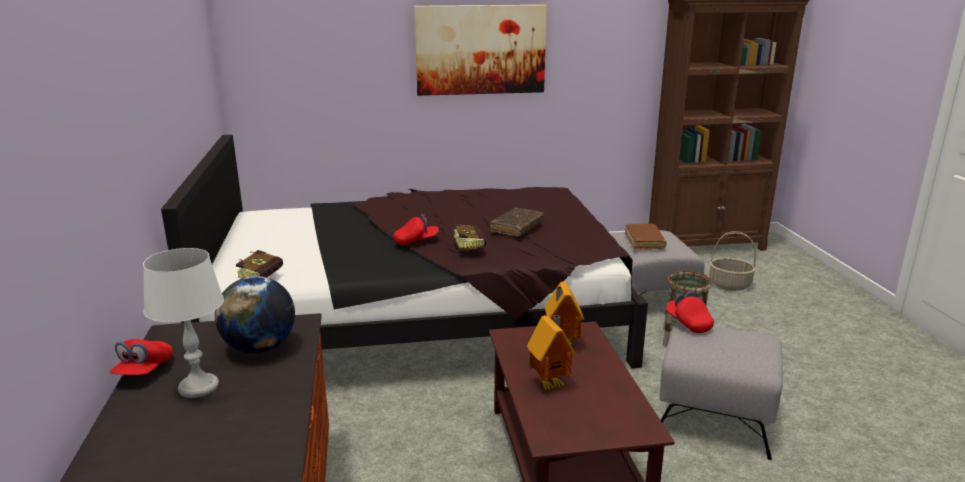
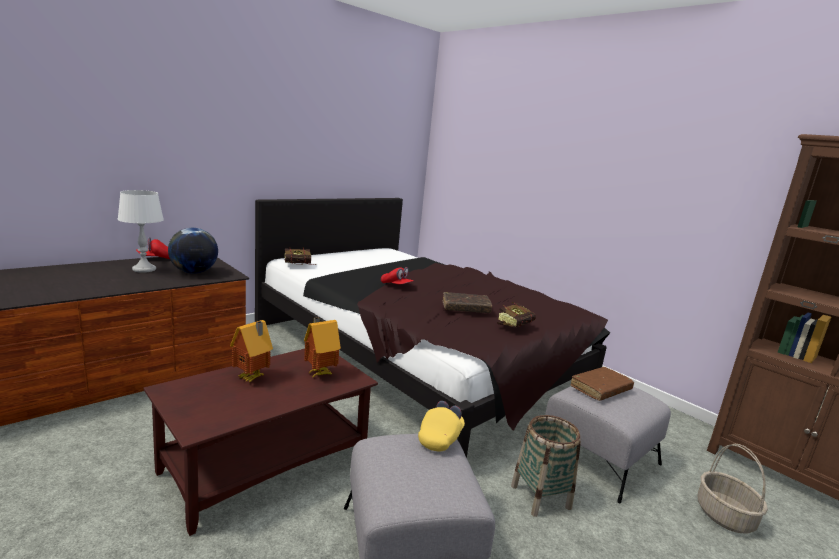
camera: 55 degrees right, 5 degrees down
(468, 247) = (402, 298): book -> book (517, 326)
(480, 50) = (585, 173): picture -> none
(688, 323) = (440, 437): red cap -> yellow cap

